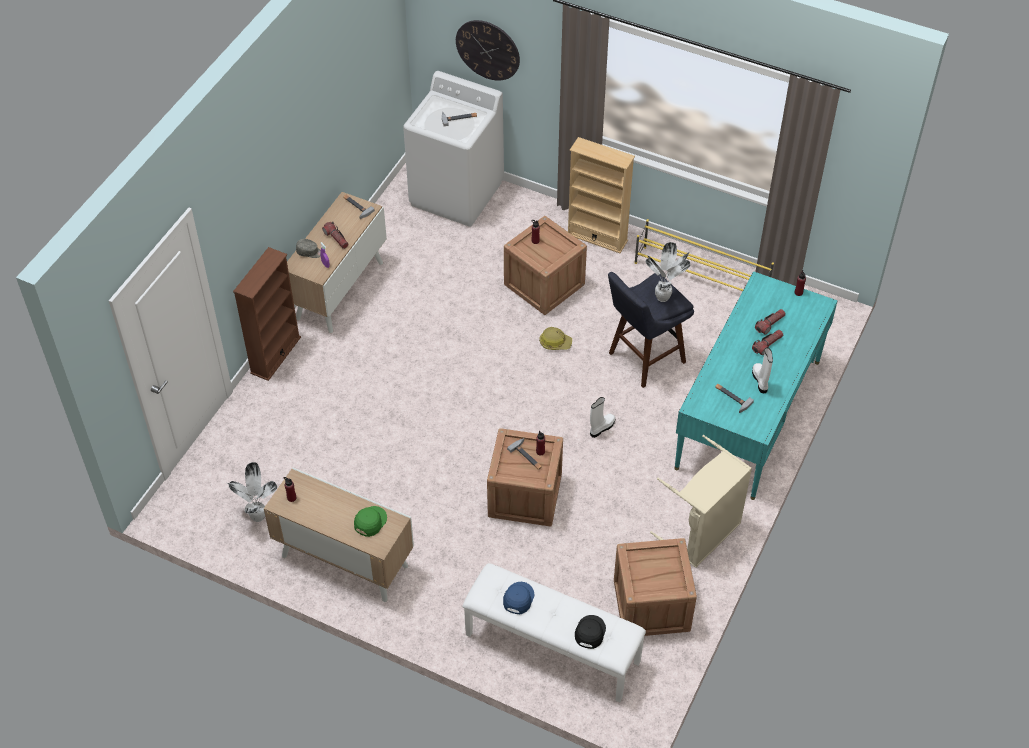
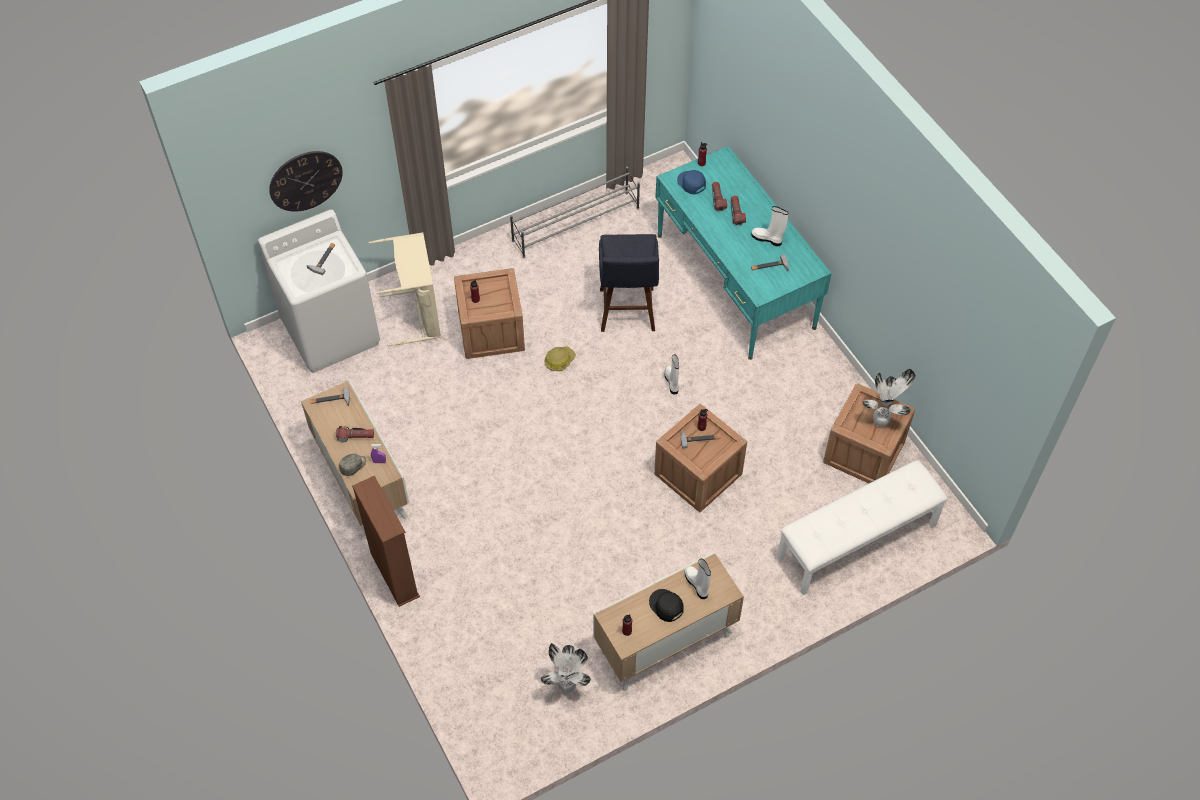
camera: 55 degrees left, 5 degrees up
(370, 522) = (697, 584): green cap -> white boot
(518, 598) = (835, 526): blue cap -> blue cap (691, 183)
(589, 632) = (899, 496): black cap -> black cap (666, 606)
(597, 237) = (473, 265): beige bookcase -> none
(664, 298) = (635, 247): potted plant -> potted plant (882, 422)
(701, 277) = (576, 224): yellow shoe rack -> grey shoe rack
(702, 534) = (823, 380): beige laundry basket -> beige laundry basket (418, 315)

